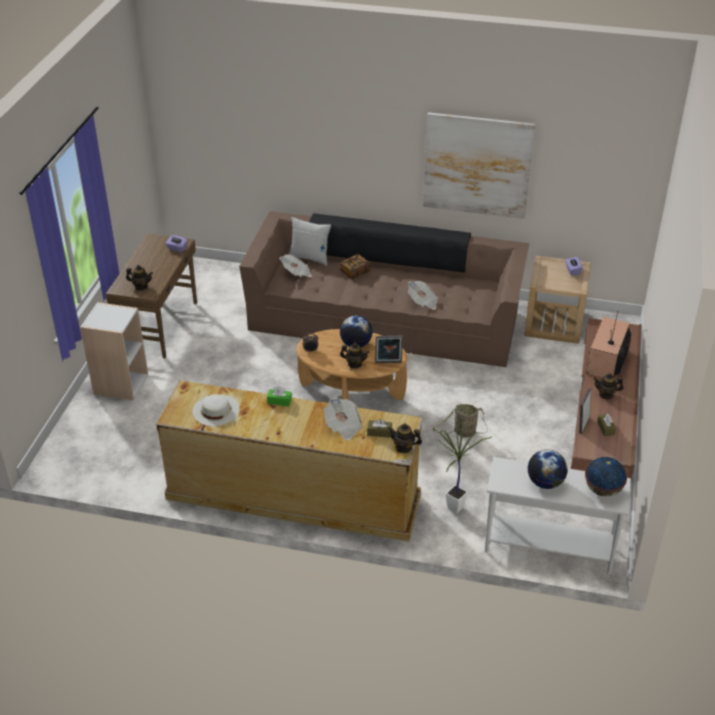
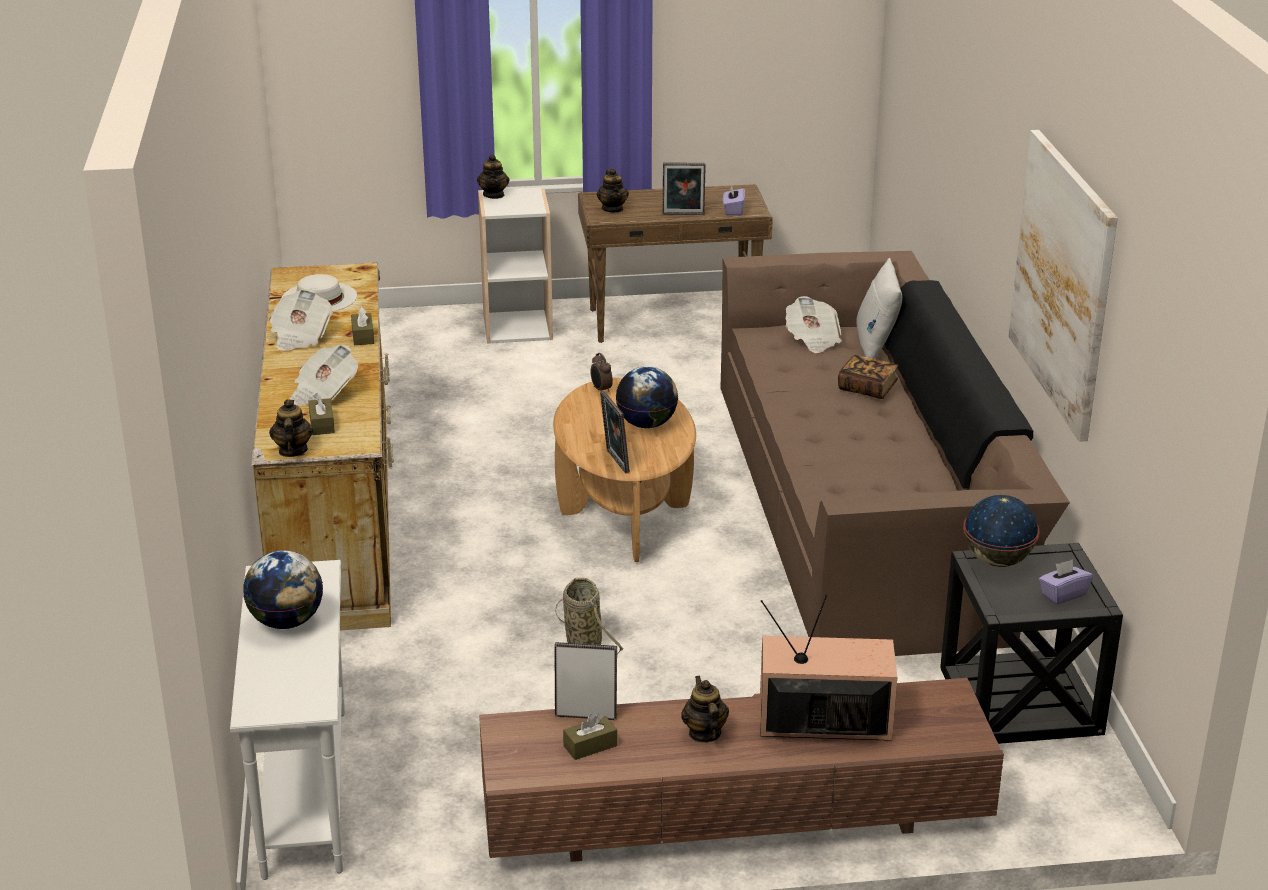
camera: 70 degrees right, 10 degrees down
(169, 265) = (683, 215): none -> picture frame
(279, 401) = (363, 336): green tissue box -> brown tissue box
(354, 364) = (590, 433): teapot -> teapot (494, 195)
(423, 302) = (828, 465): newspaper -> newspaper (300, 337)
(454, 505) = (379, 666): potted plant -> none
(554, 323) = (1020, 701): beige side table -> black side table
(602, 490) = (287, 688): globe -> globe (997, 560)

